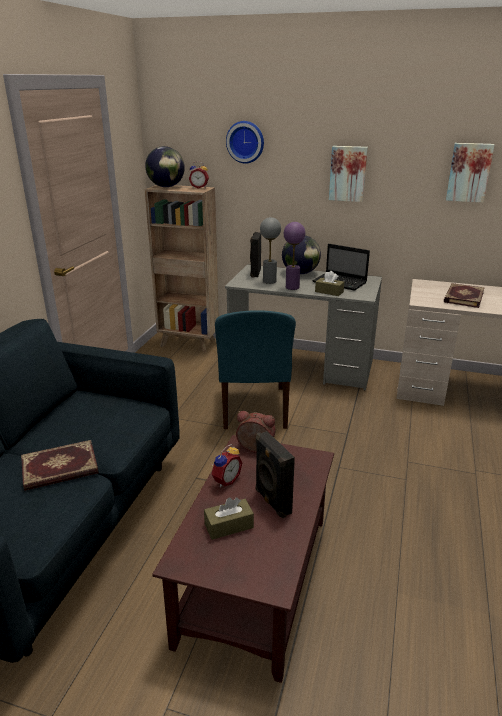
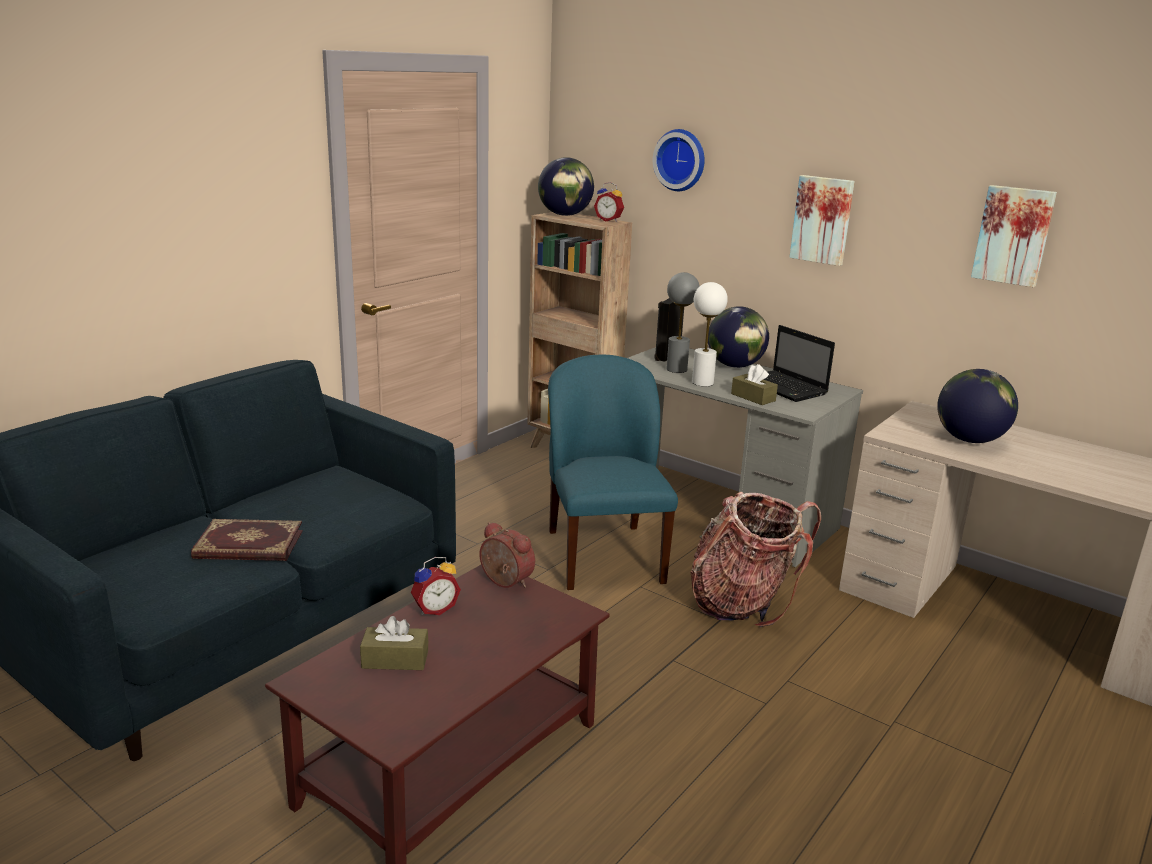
camera: 20 degrees right, 5 degrees down
(254, 409) = (603, 555): blue chair -> blue chair turned 150 degrees clockwise
(272, 501) = (472, 648): black speaker -> none
(292, 287) = (702, 383): purple table lamp -> white table lamp
(352, 420) = (743, 603): none -> backpack
(462, 297) = (969, 440): book -> globe

